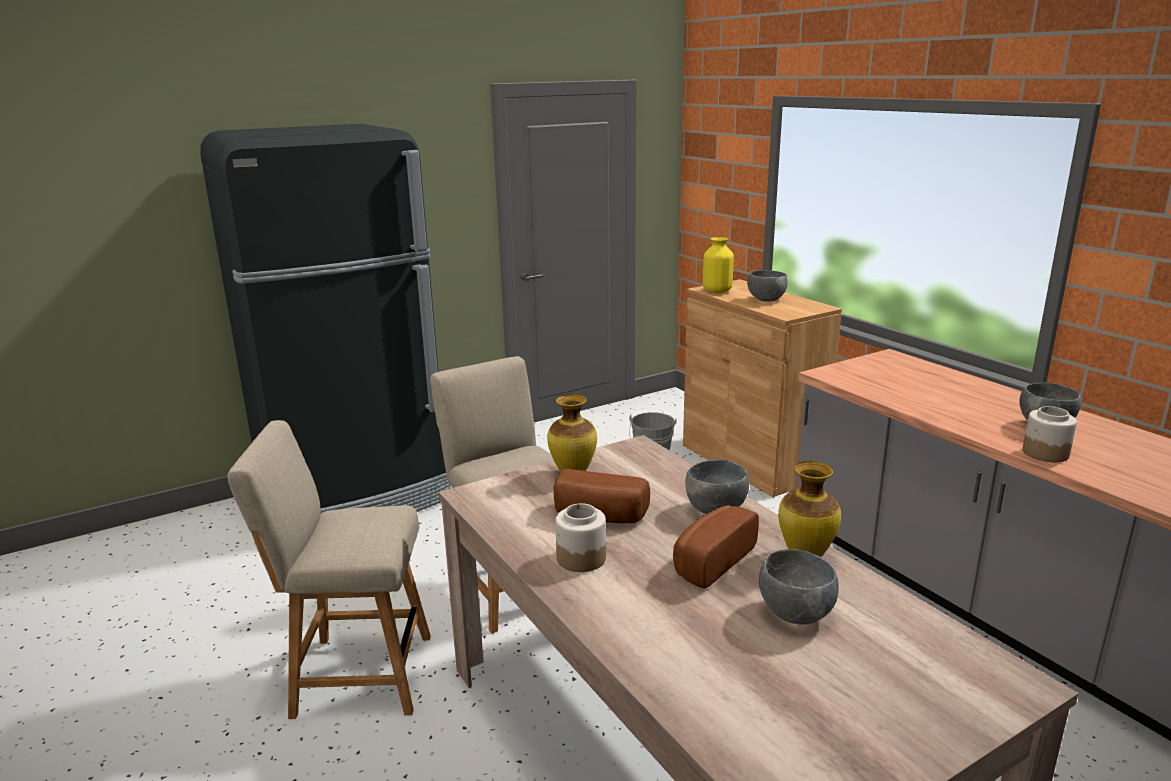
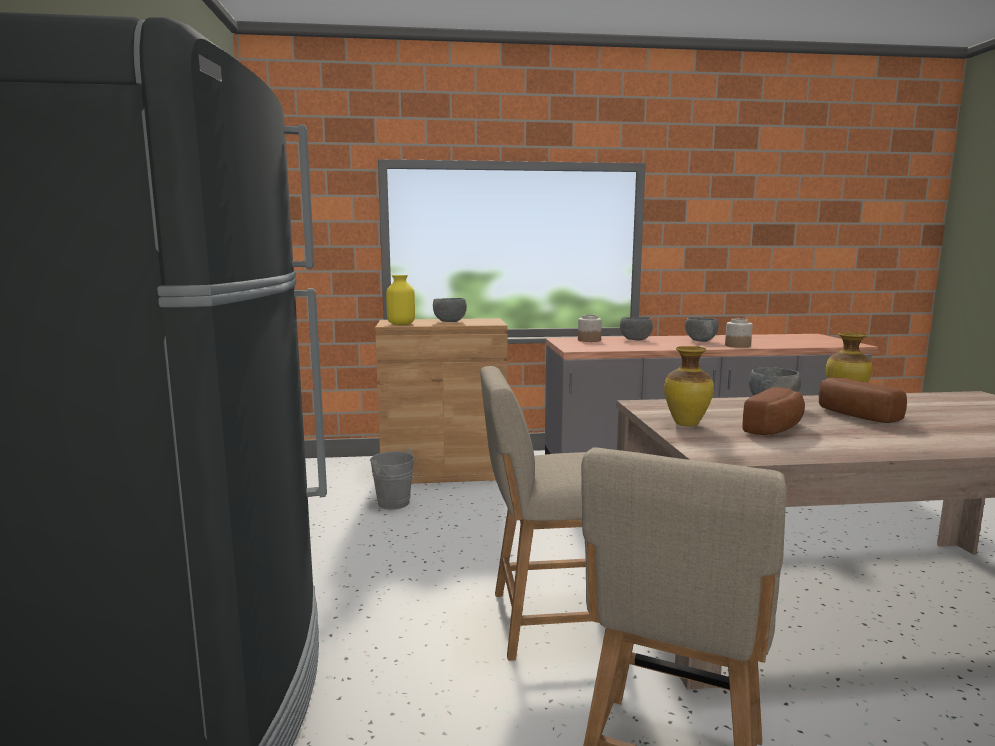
camera: 65 degrees left, 10 degrees down
(581, 558) = (853, 441): jar -> jar (589, 340)
(795, 615) = (925, 412): grey bowl -> grey bowl (636, 340)

